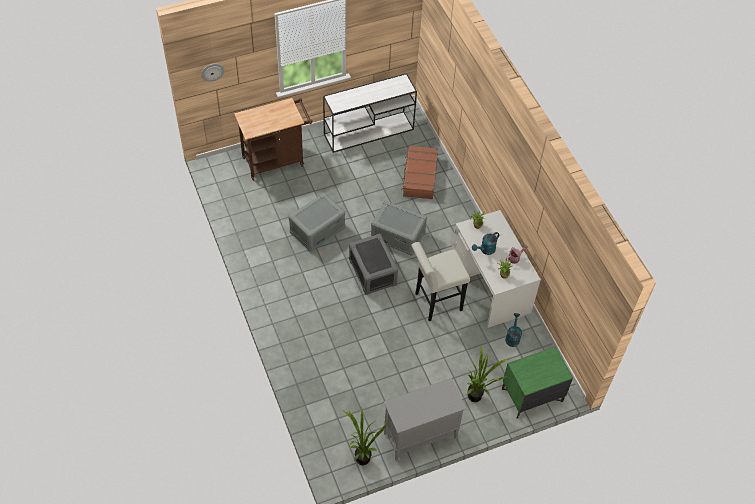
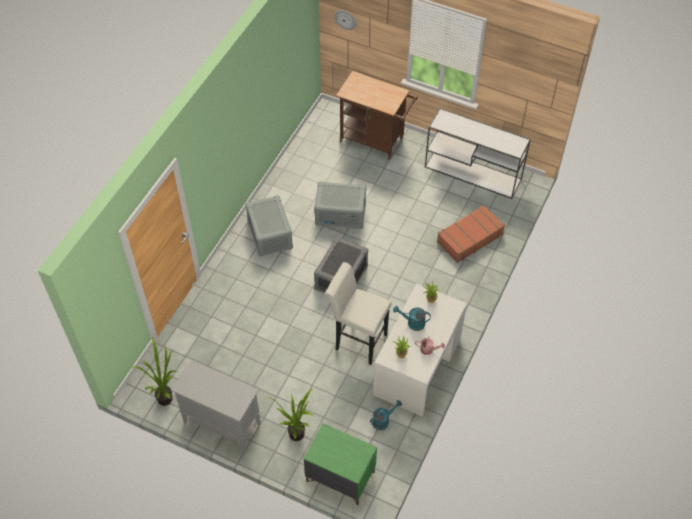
camera: 50 degrees right, 0 degrees up
(398, 236) = (394, 268): grey storage box -> grey storage box (270, 234)

